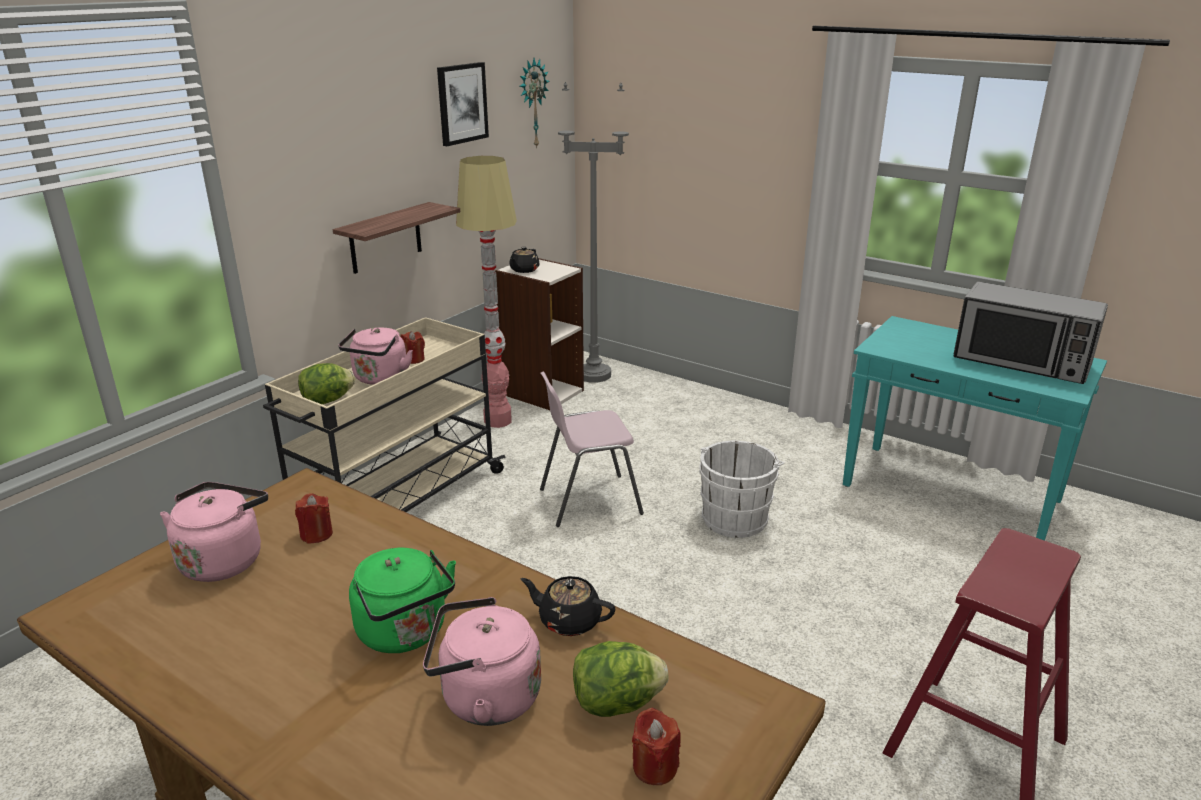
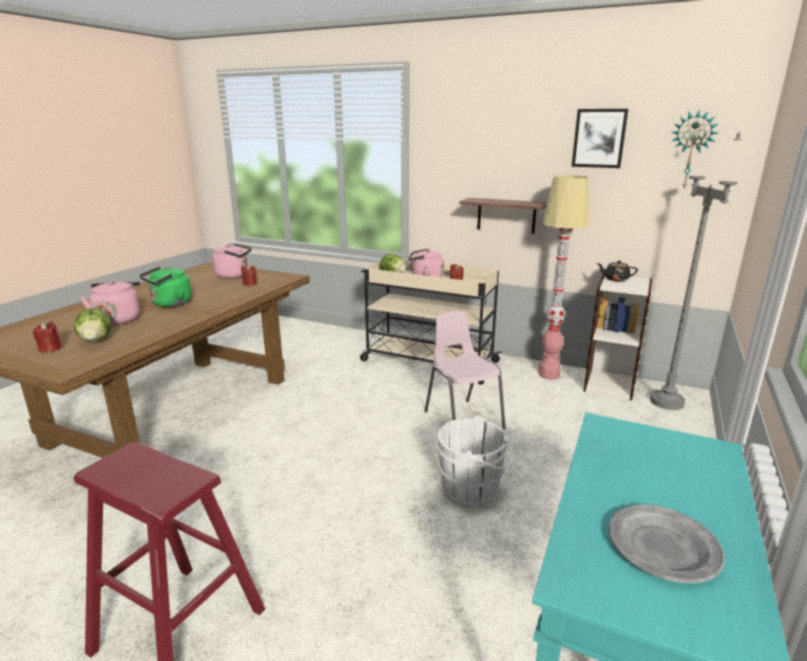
camera: 80 degrees right, 5 degrees down
(568, 621) = (162, 328): black teapot -> none
(1021, 362) = (663, 547): microwave -> grey plate

